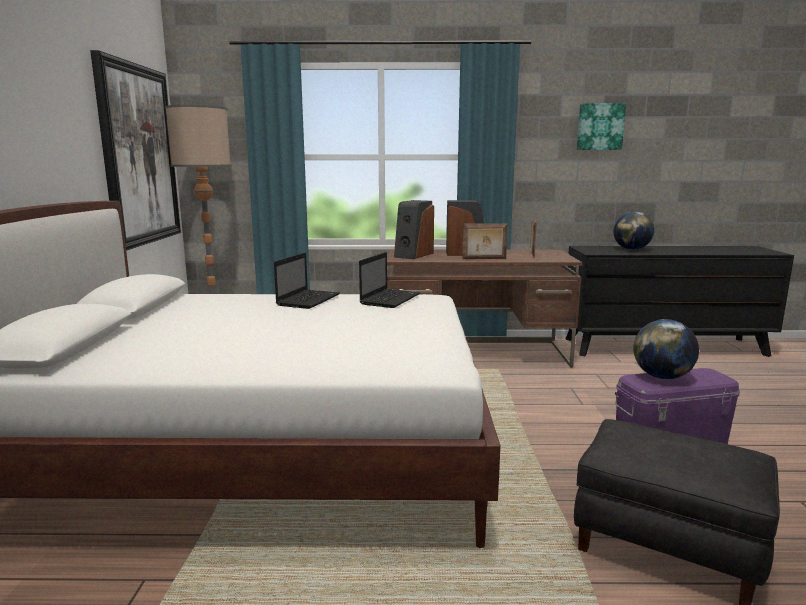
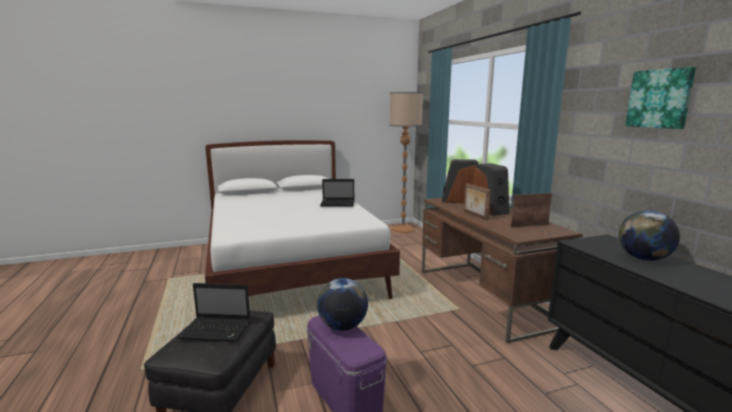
camera: 70 degrees right, 0 degrees up
(139, 155) = (372, 119): picture -> none
(390, 299) = (354, 215): laptop -> laptop (217, 330)

